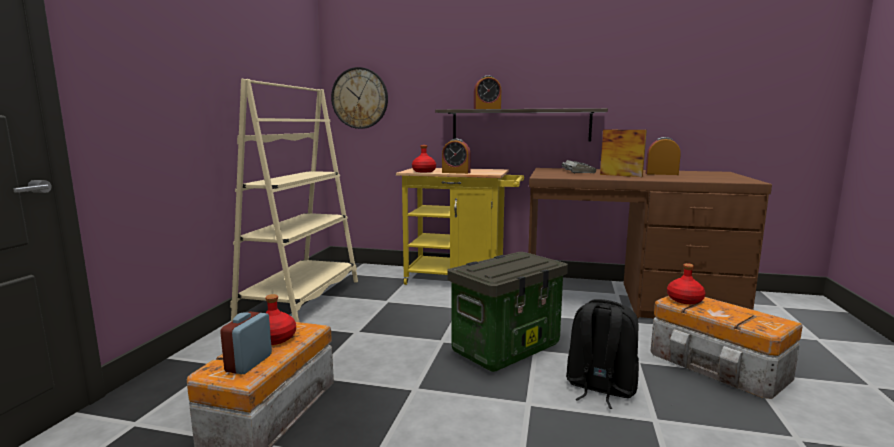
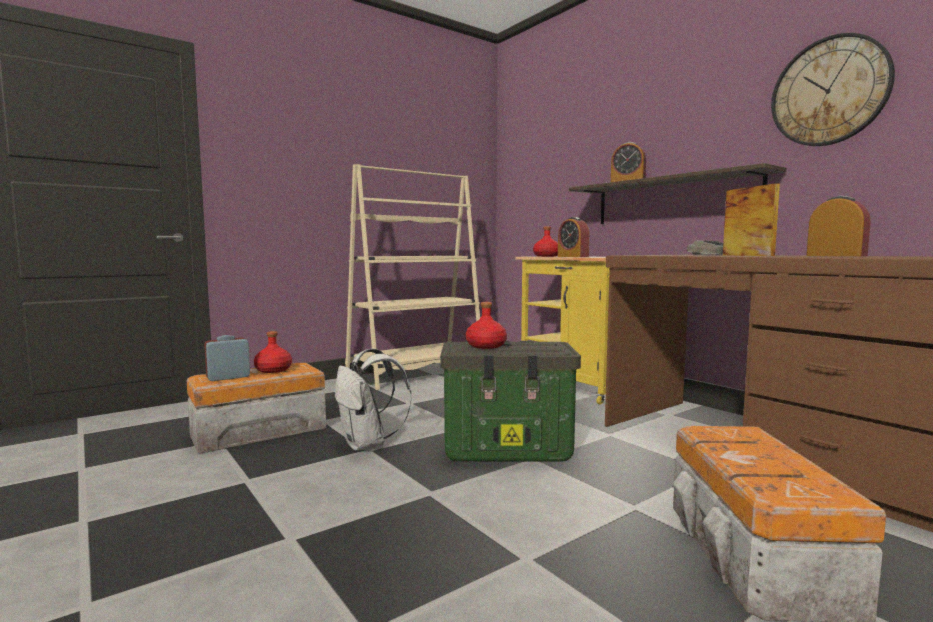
camera: 40 degrees right, 5 degrees down
(360, 98) = (522, 185): wall clock -> wall clock (829, 91)
(403, 384) = (367, 444): none -> white backpack
(599, 388) = (528, 510): black backpack -> none
(685, 300) = (727, 434): red bottle -> red bottle (486, 346)

